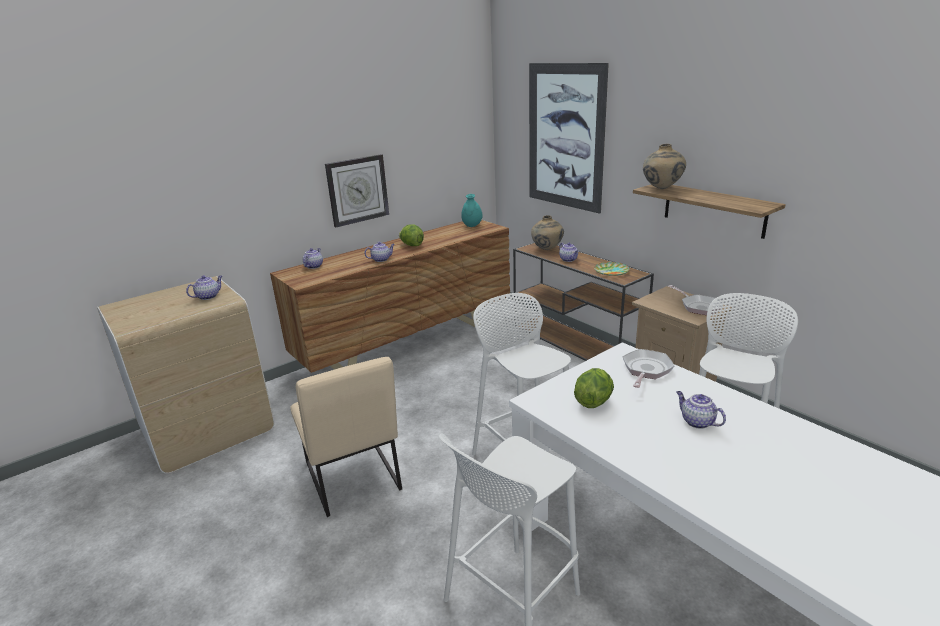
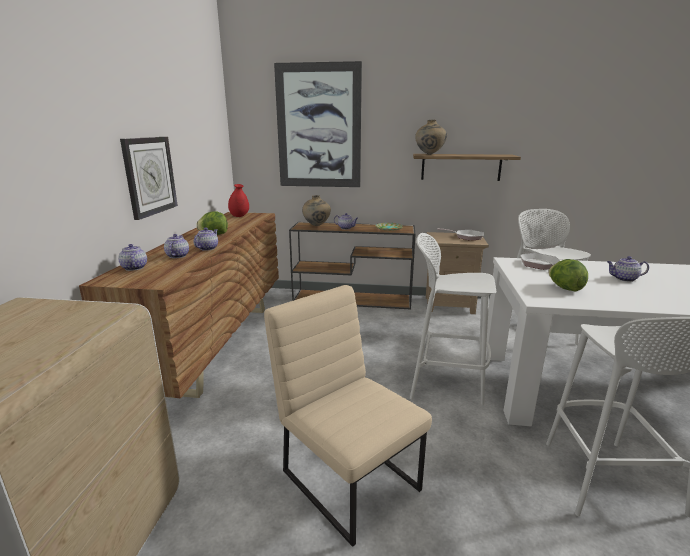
camera: 45 degrees left, 5 degrees down
(208, 296) = (66, 317): teapot -> teapot (177, 256)
(352, 477) = (348, 477): beige chair -> beige chair turned 150 degrees counterclockwise
(472, 226) = (239, 216): turquoise vase -> red vase

